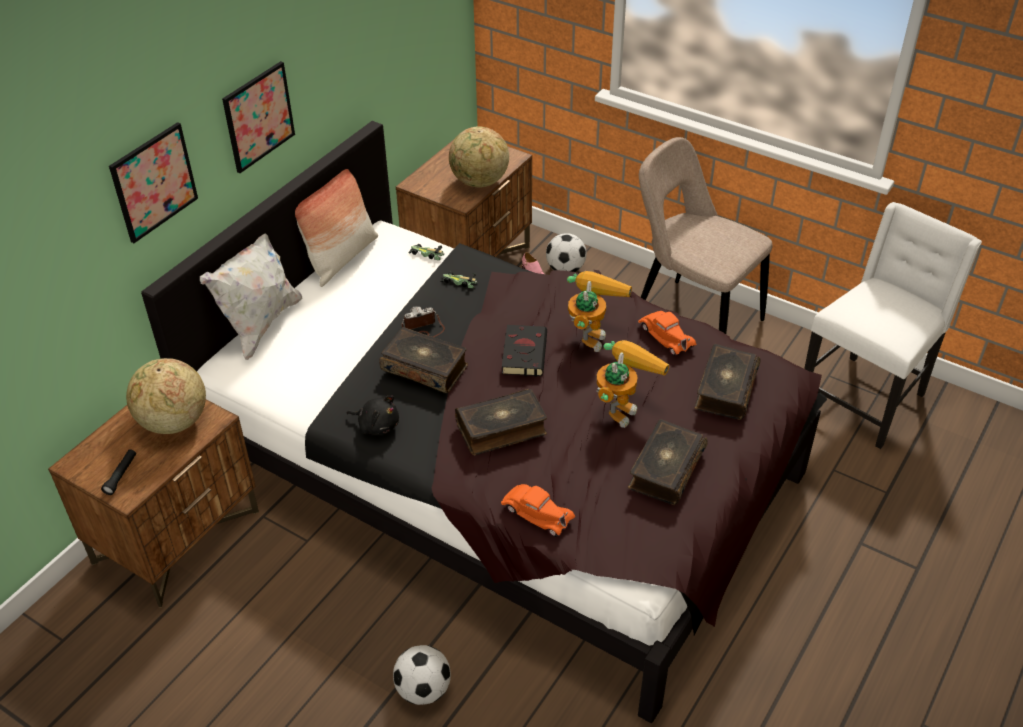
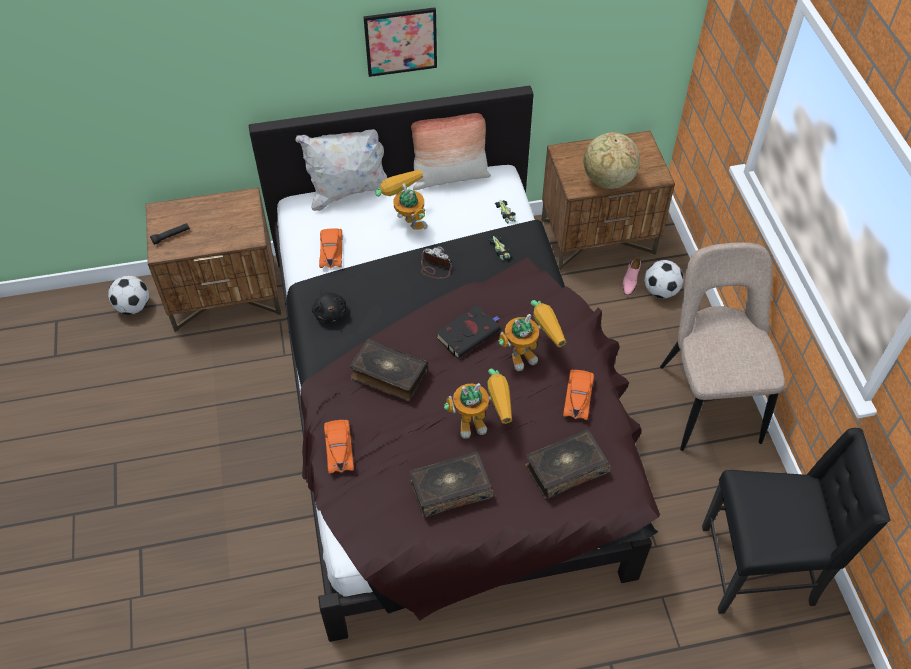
camera: 45 degrees right, 10 degrees up
(154, 182) = (280, 54): picture -> none
(173, 422) = (231, 223): globe -> none
(309, 378) = (331, 250): none -> orange toy car
(348, 313) = (406, 220): none -> toy robot
(423, 689) = (239, 500): football -> football (133, 306)
(425, 367) = (400, 295): book -> none
(864, 398) = (760, 567): white chair -> black chair

